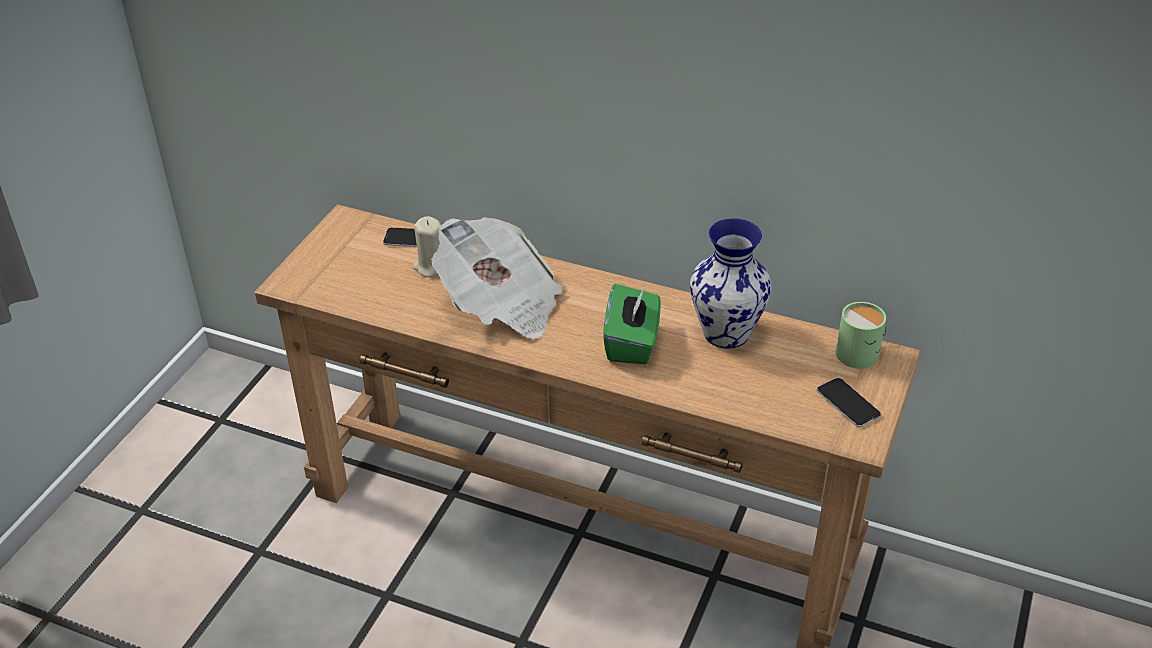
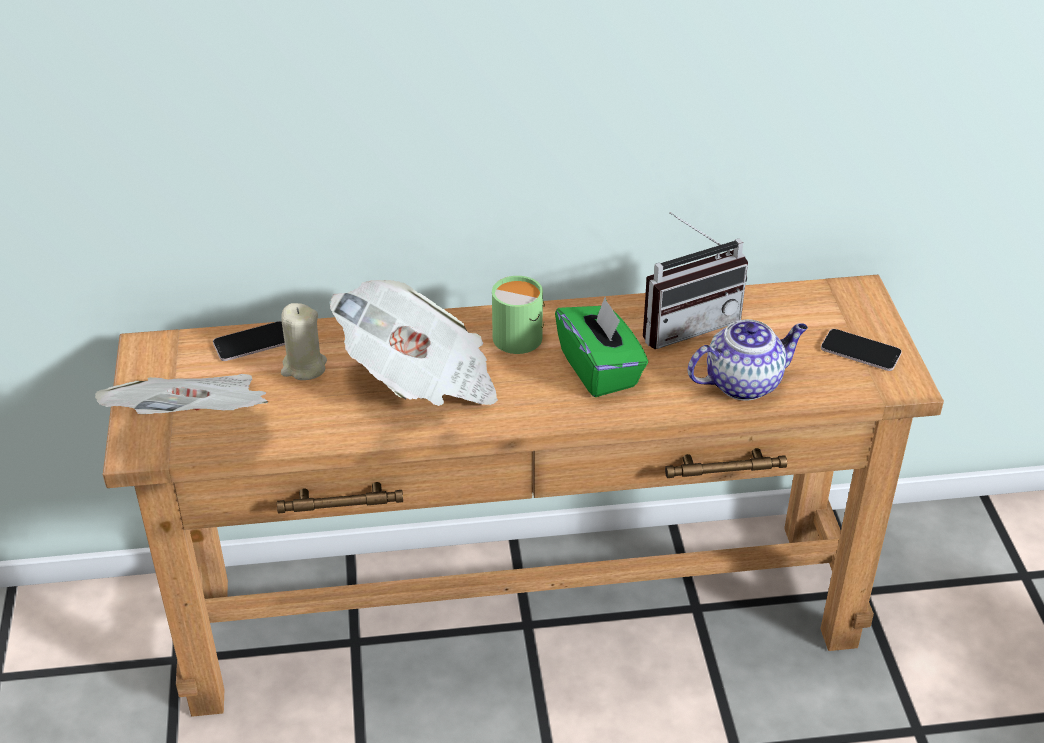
camera: 30 degrees left, 0 degrees up
(332, 282) = (196, 426): none -> newspaper
(727, 333) = (686, 323): vase -> radio
(732, 392) = (744, 382): none -> teapot
(861, 352) = (828, 296): green mug -> green mug (520, 334)

